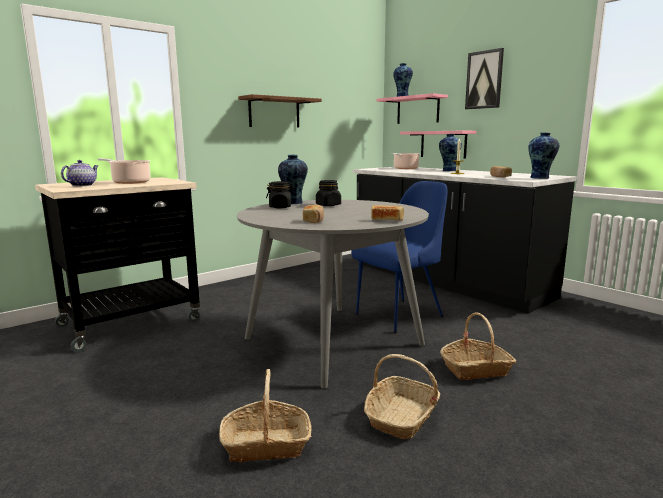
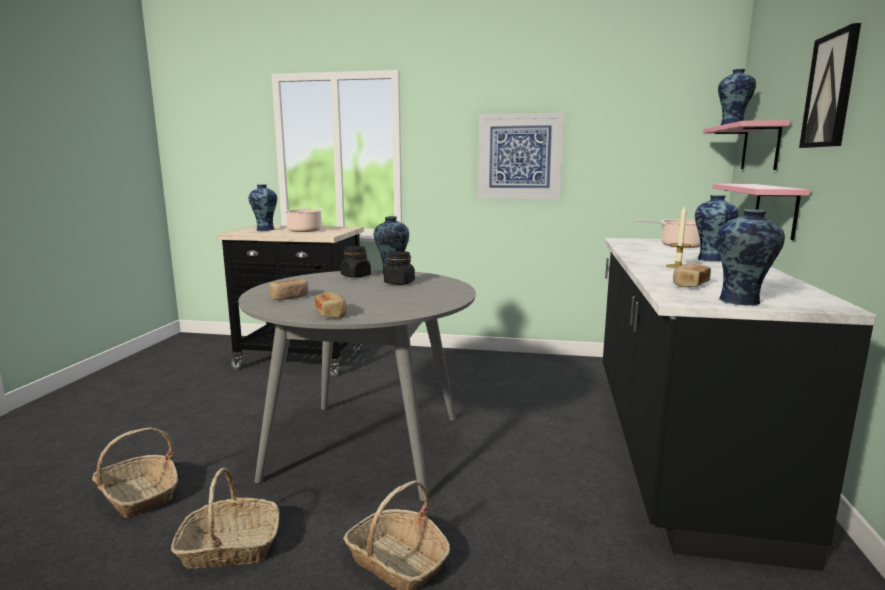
camera: 50 degrees right, 0 degrees up
(82, 185) = (265, 229): teapot -> vase
(274, 112) = (519, 156): brown shelf -> picture
(399, 315) = (492, 456): blue chair -> none

